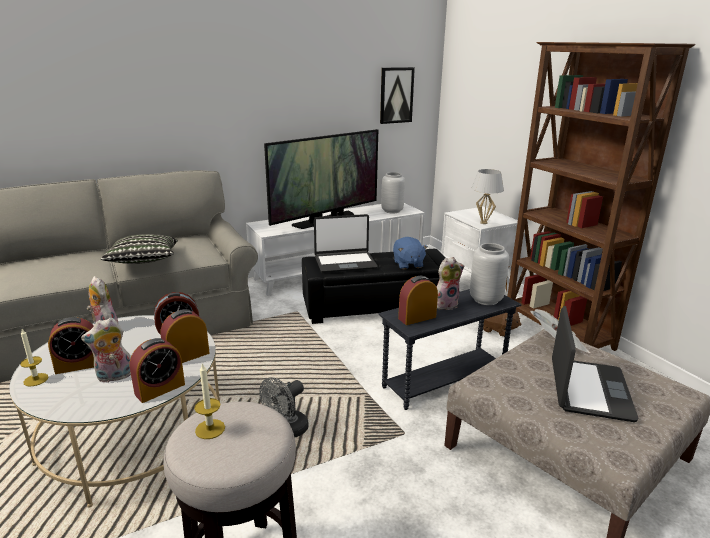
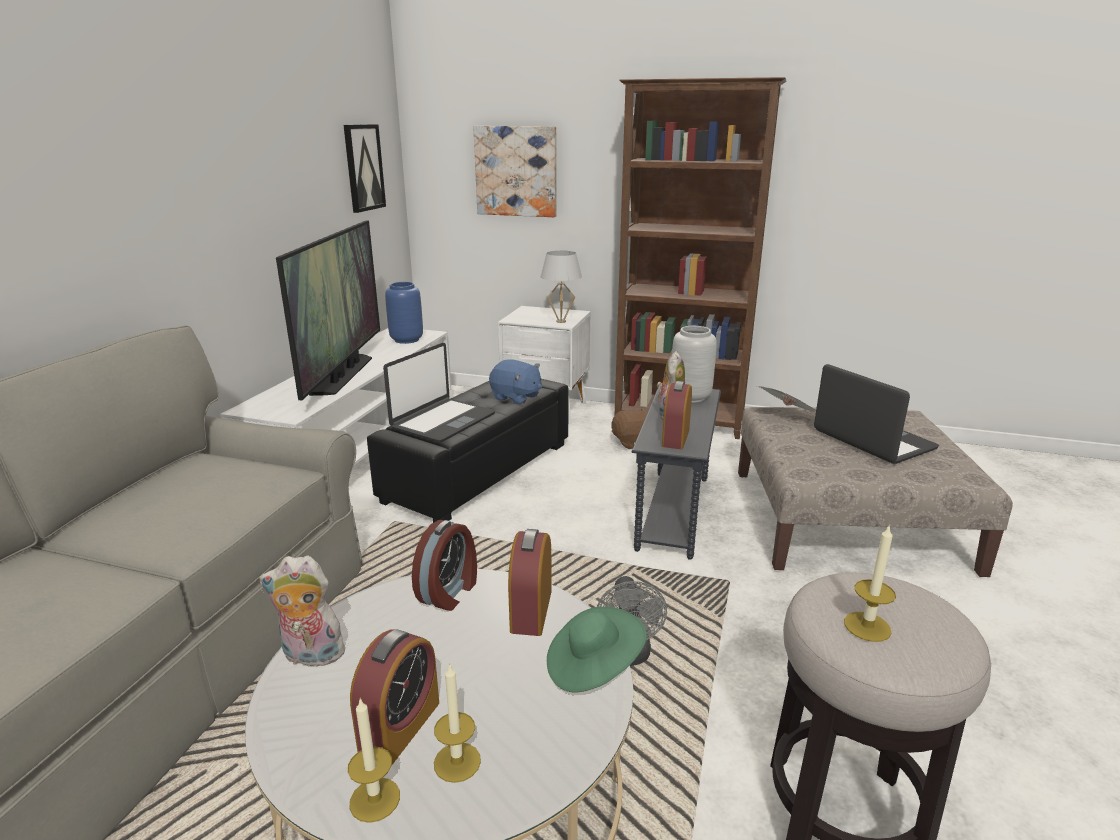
camera: 45 degrees left, 0 degrees up
(69, 386) = (457, 762): none -> candle
(114, 377) = (497, 700): plush toy -> none
(143, 262) = (187, 527): pillow -> none
(160, 389) = (593, 667): alarm clock -> green hat
(391, 211) = (406, 340): grey vase -> blue vase
(495, 106) = (516, 171): none -> picture

